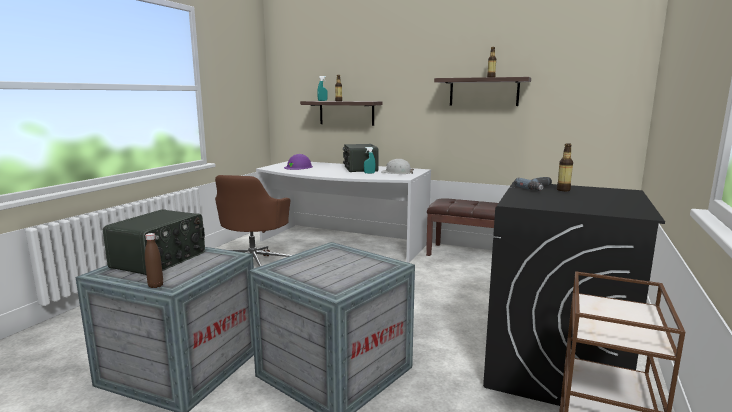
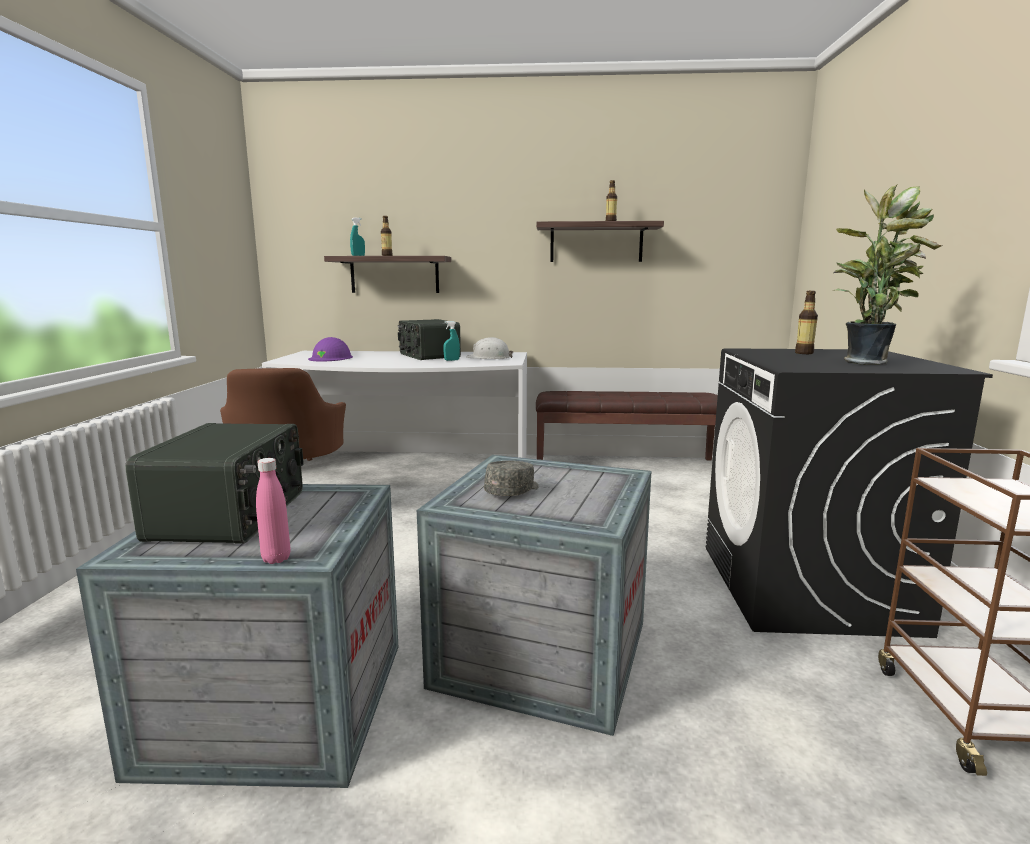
camera: 20 degrees left, 0 degrees up
(155, 285) = (276, 559): brown bottle -> pink bottle
(313, 266) = (513, 491): none -> grey cap
(539, 188) = (773, 353): power drill -> none
(590, 202) = (867, 362): none -> potted plant

